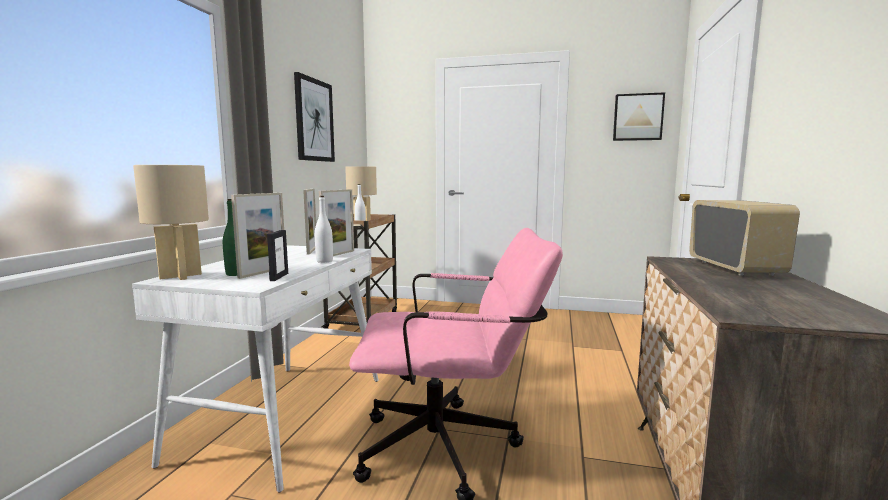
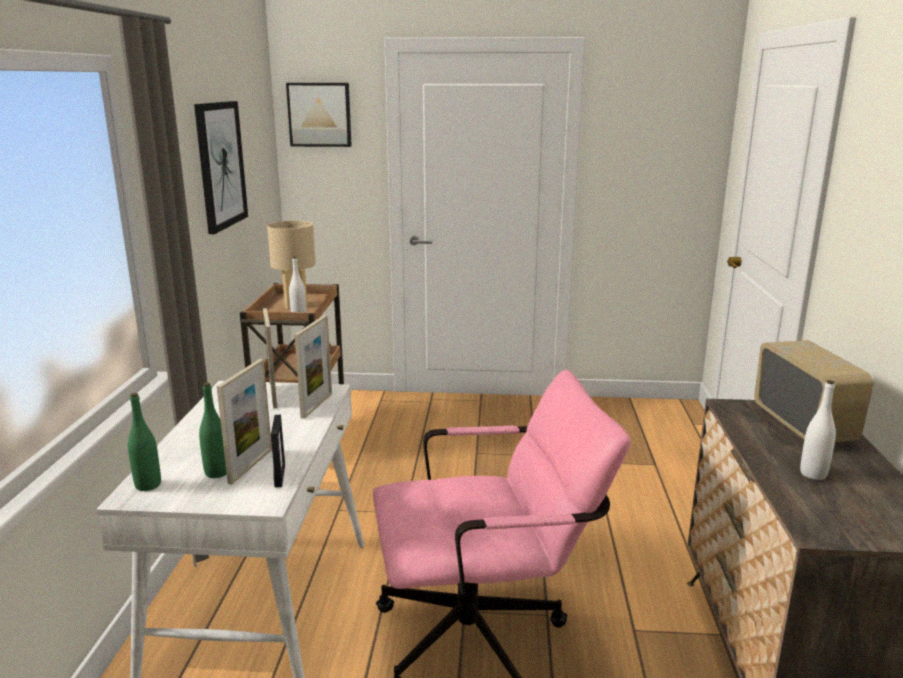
camera: 10 degrees left, 10 degrees up
(181, 276) = (148, 485): beige table lamp -> green bottle
(324, 261) = (310, 427): white bottle -> white bottle (813, 474)
(637, 117) = (676, 138): picture -> picture (320, 114)

